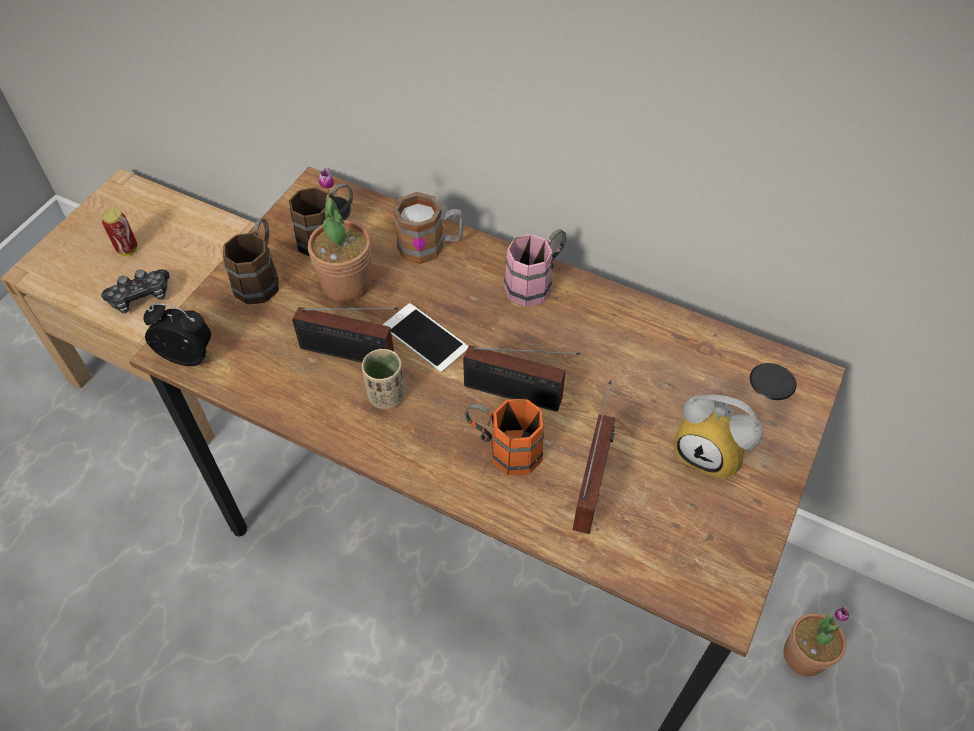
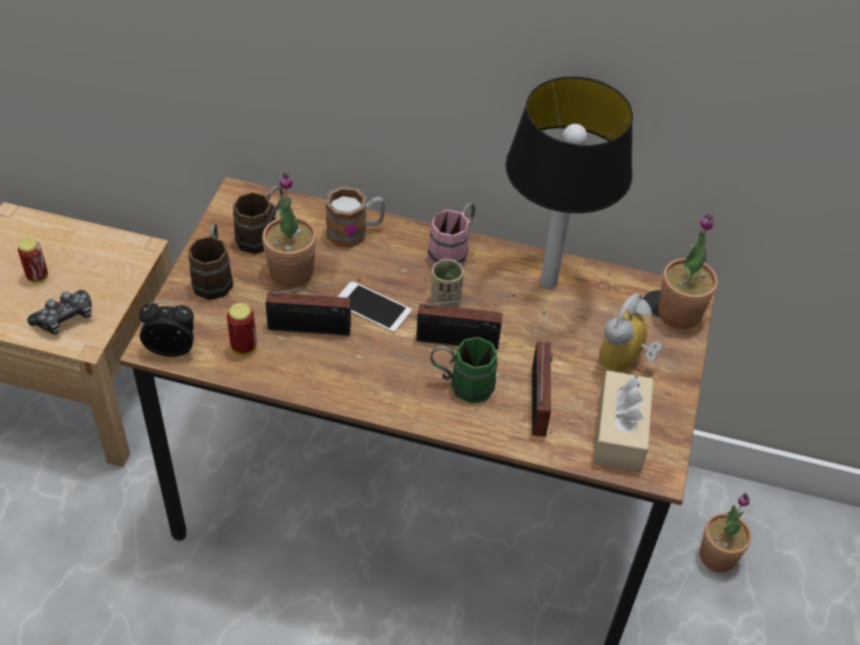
camera: 15 degrees left, 5 degrees down
(267, 365) = (244, 347): none -> can
(386, 395) = (353, 357): beige cup -> beige cup (445, 300)
(504, 449) = (461, 384): orange mug -> green mug
(640, 334) = (549, 281): none -> table lamp
(684, 543) = (620, 431): none -> beige tissue box
(711, 452) = (625, 363): alarm clock -> alarm clock turned 105 degrees clockwise
(793, 396) = (679, 313): none -> potted plant

